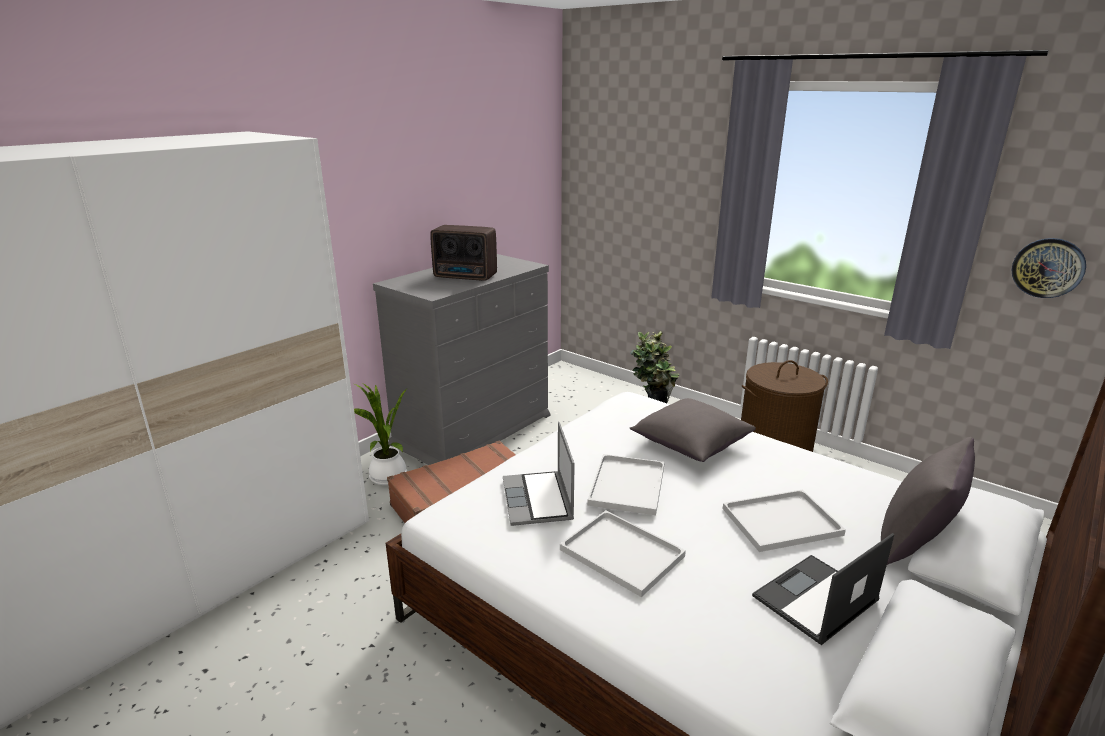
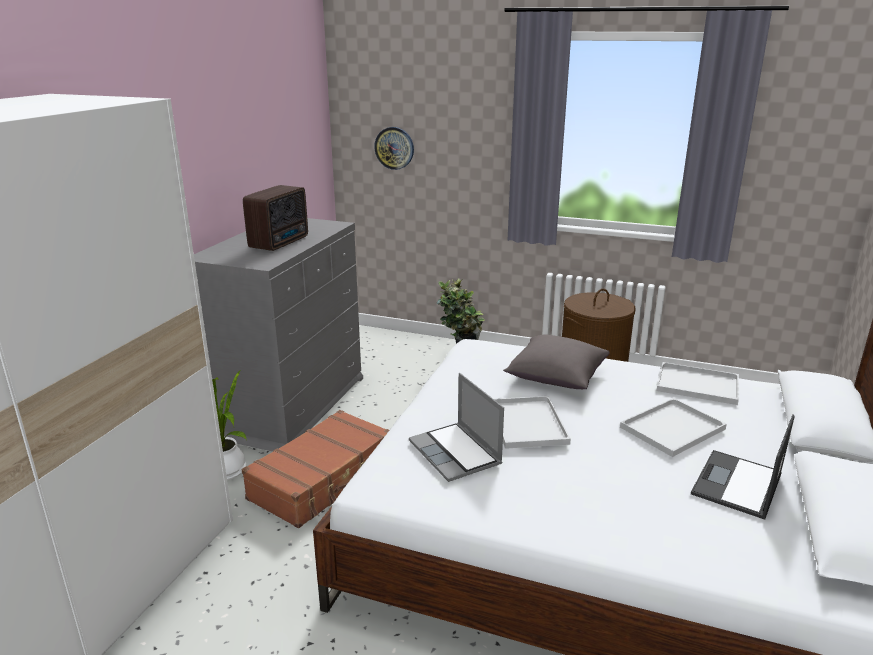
camera: 20 degrees left, 0 degrees up
(466, 277) = (281, 242): radio -> radio turned 60 degrees counterclockwise
(619, 552) = (561, 484): white tray -> white tray (695, 385)
(915, 545) = (777, 425): grey pillow -> none
(1048, 268) = (796, 185): wall clock -> wall clock (394, 148)

